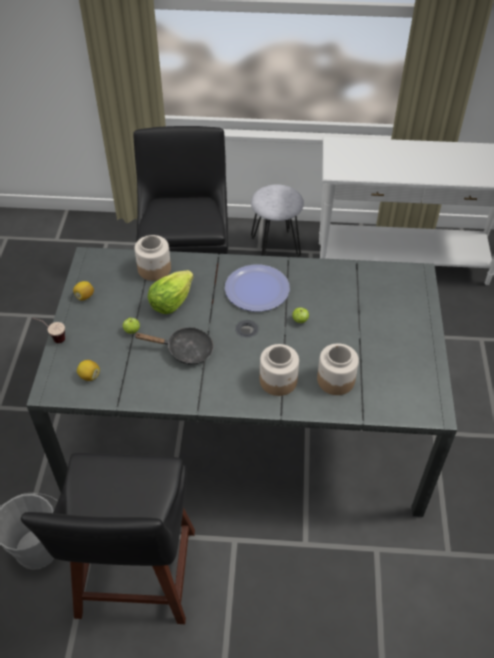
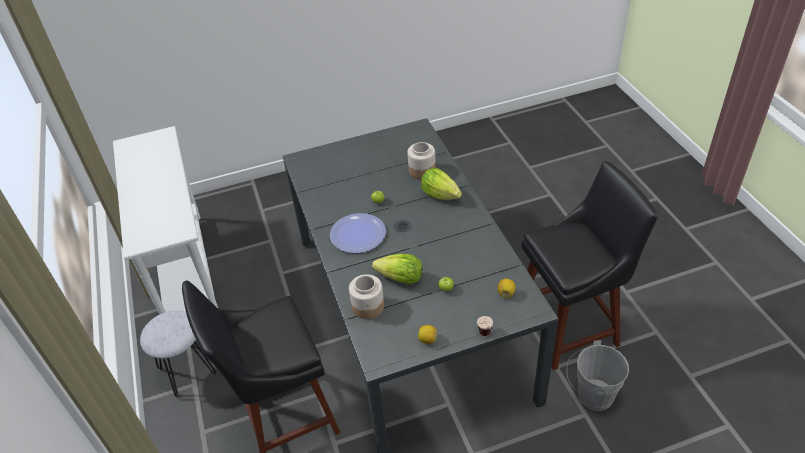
camera: 110 degrees left, 5 degrees down
(185, 350) = (445, 250): black frying pan -> none
(279, 381) = (440, 194): jar -> lettuce

